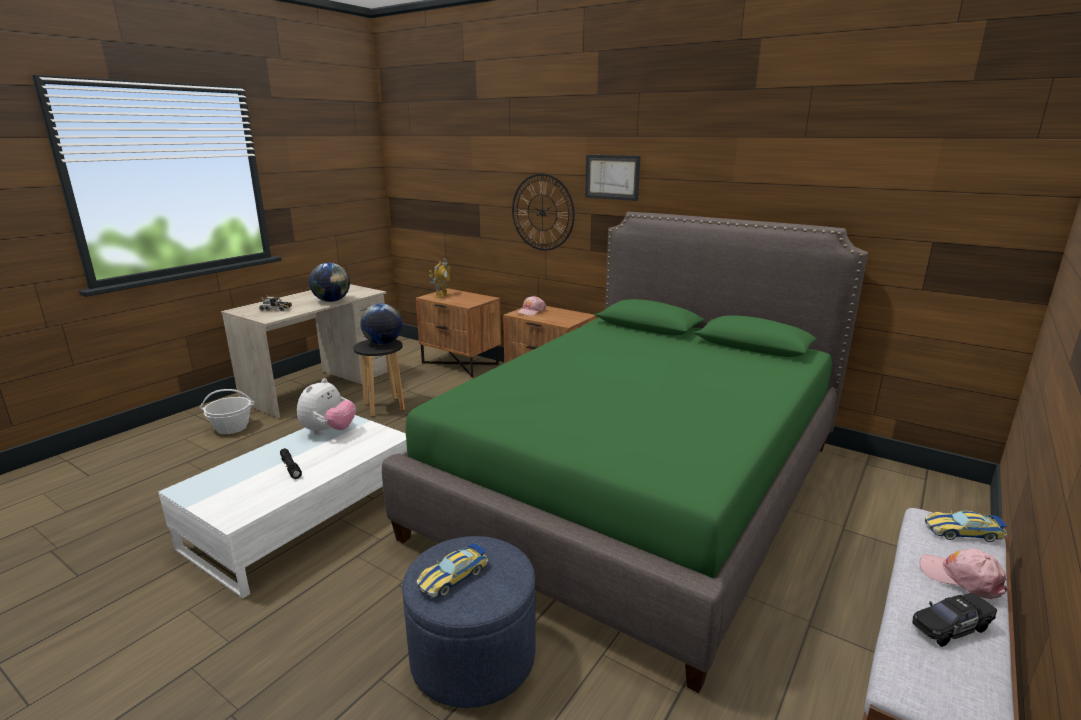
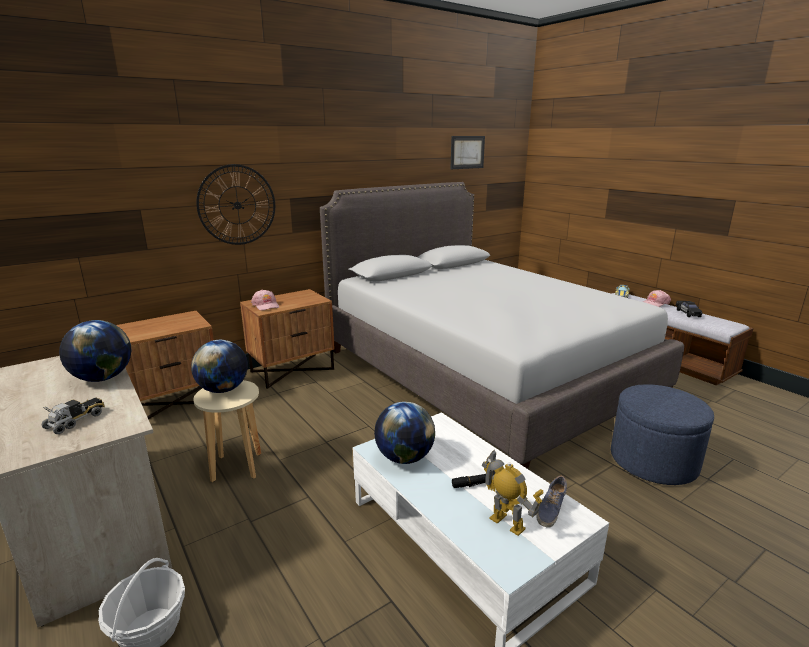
camera: 70 degrees left, 0 degrees up
(250, 503) = (550, 509): none -> shoe
(329, 431) = (404, 457): plush toy -> globe
(384, 407) = (237, 467): black stool -> beige stool
(441, 295) = (134, 332): toy robot -> toy robot (507, 523)
(453, 577) = (673, 405): toy car -> none
(612, 177) = (308, 162): picture -> picture (467, 152)
(638, 487) = (482, 372): green bed -> grey bed

